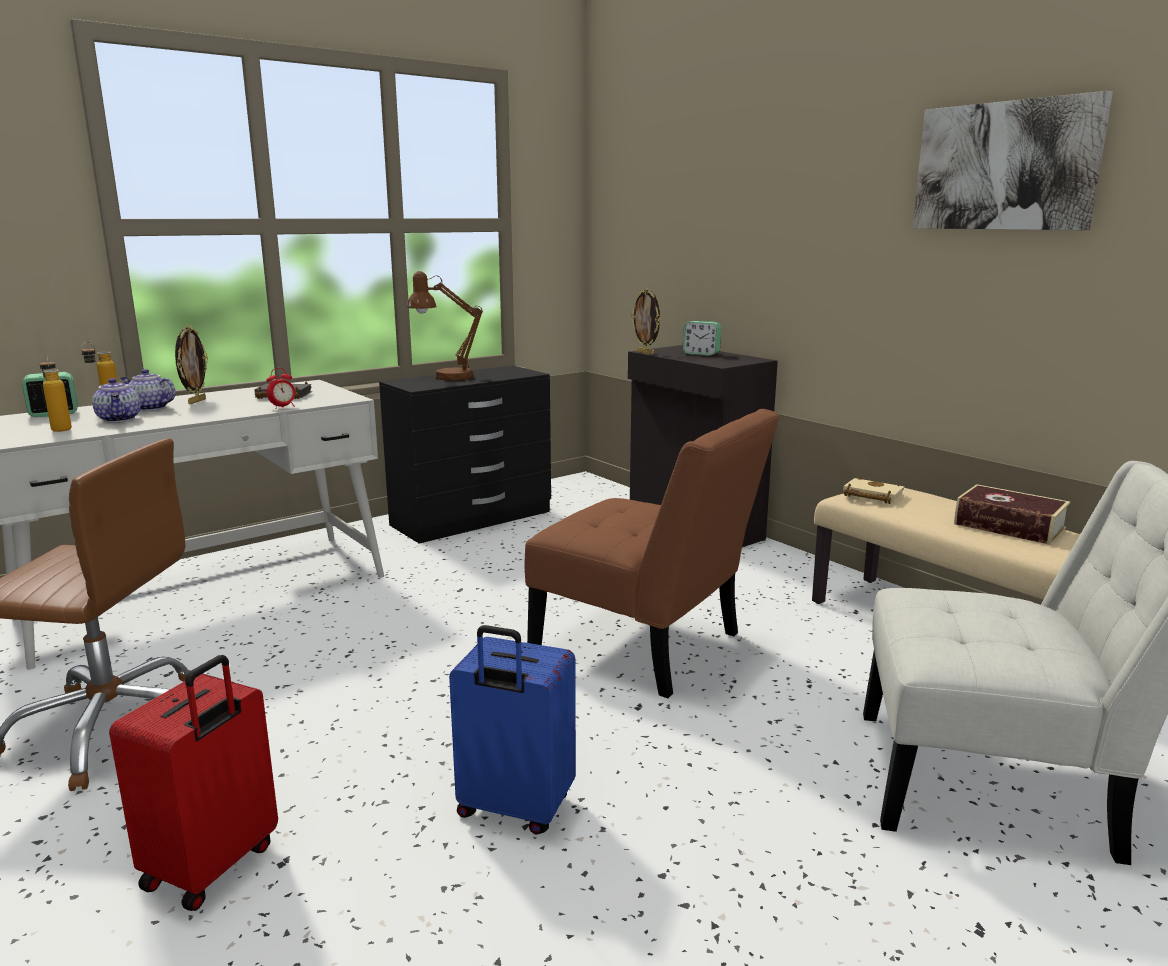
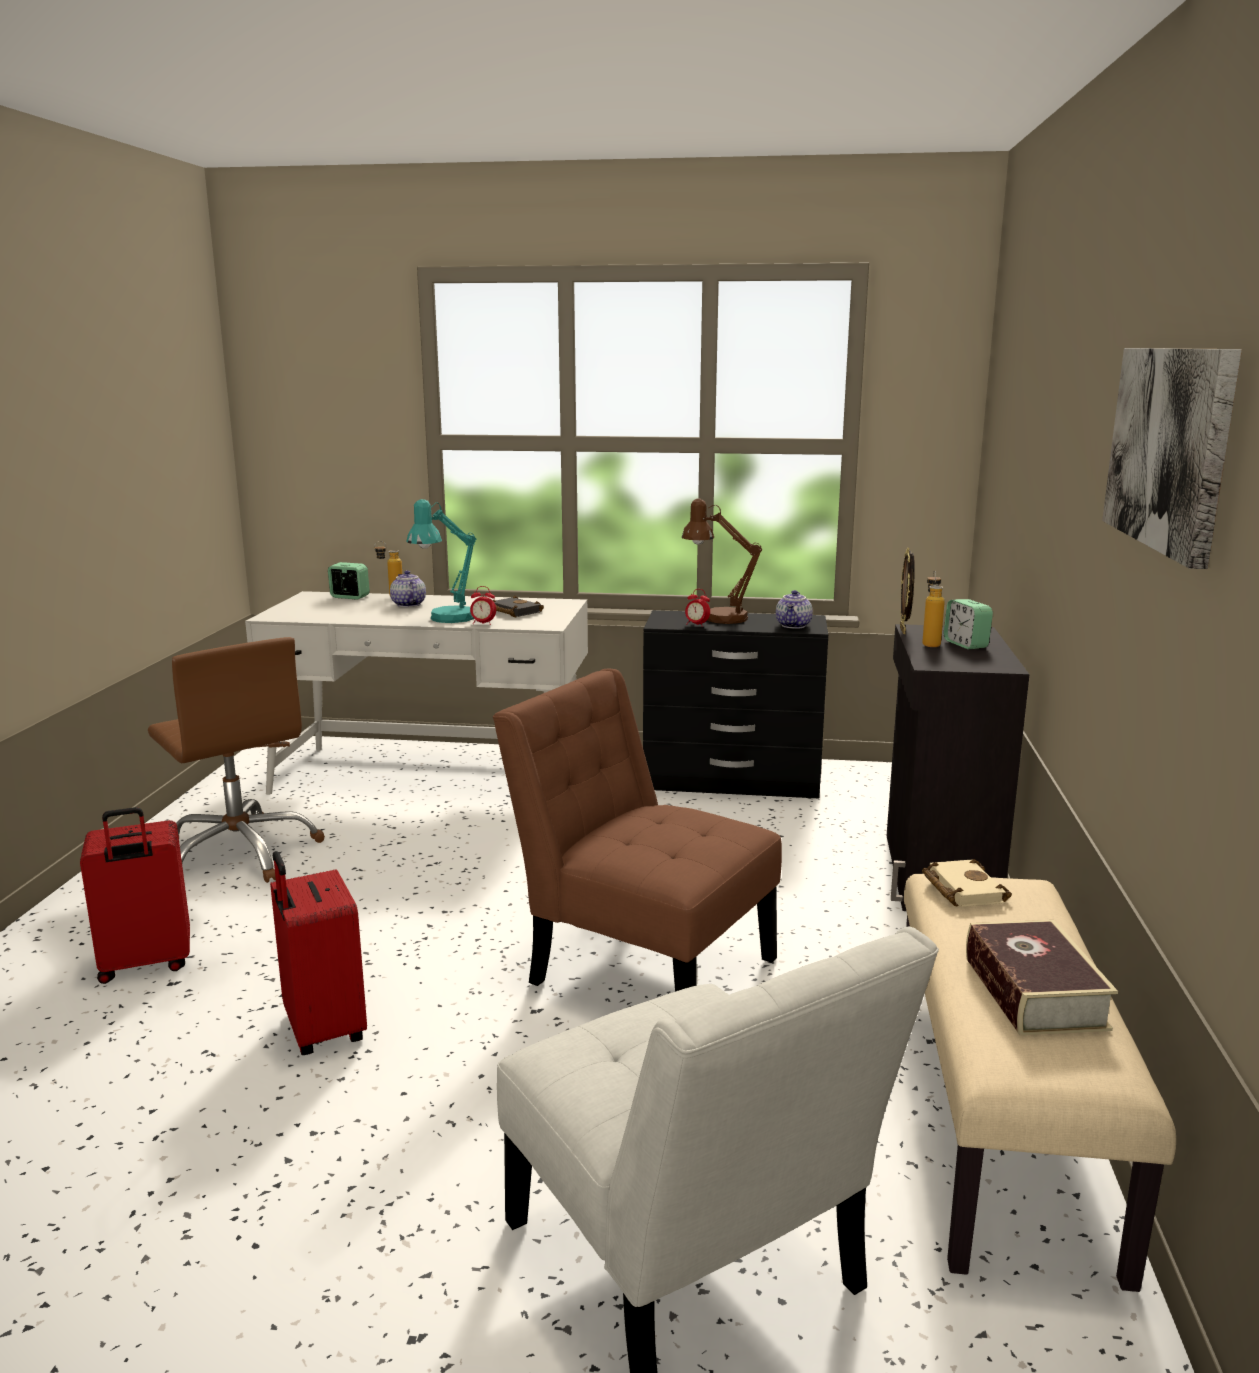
camera: 45 degrees right, 0 degrees up
(60, 428) = (322, 611): bottle -> bottle (930, 643)
(120, 419) = (368, 611): teapot -> teapot (794, 625)
(196, 401) = (449, 604): picture frame -> none
(234, 411) = (445, 619): none -> turquoise table lamp
(445, 383) = (697, 625): none -> alarm clock
(514, 809) = (321, 1030): blue suitcase -> red suitcase
(646, 647) = (642, 966): brown chair -> brown chair turned 135 degrees clockwise

